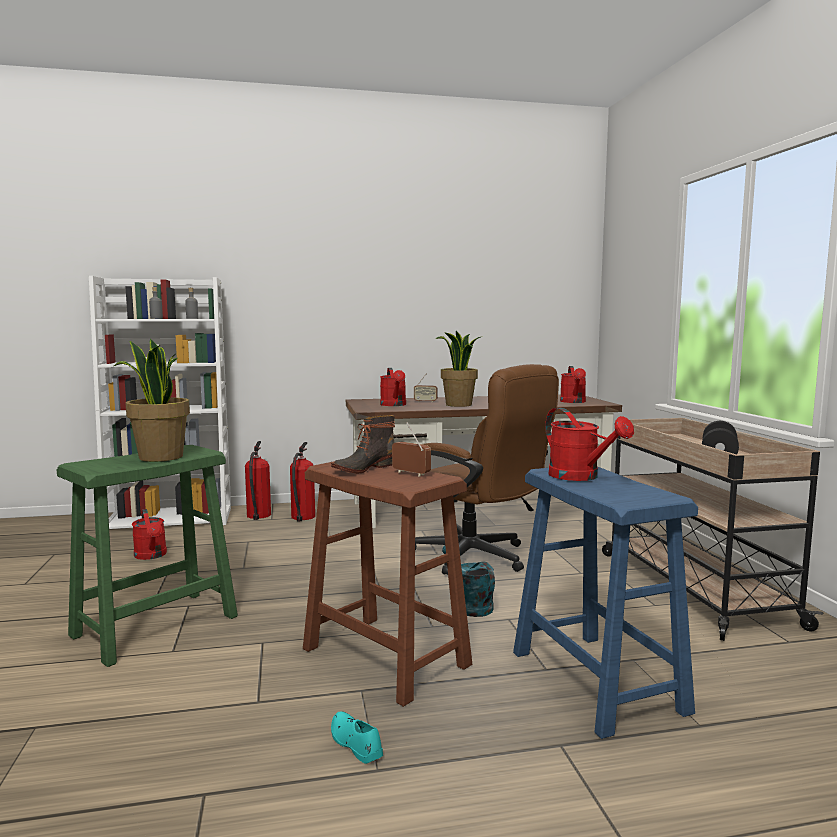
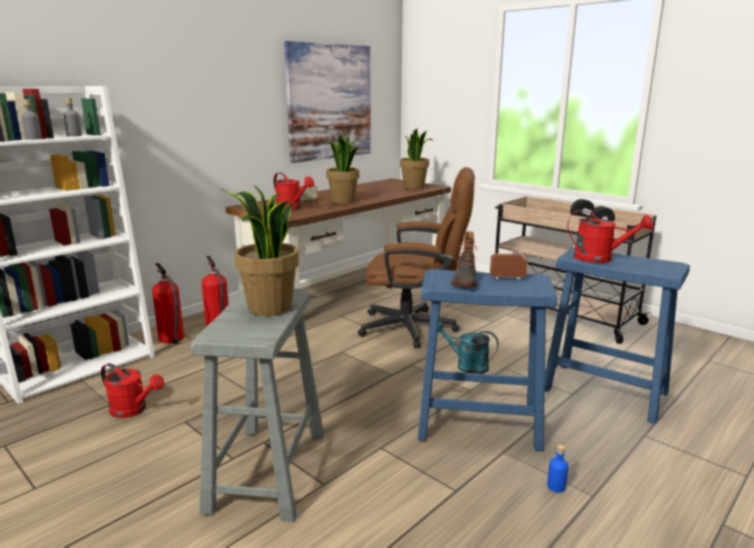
camera: 35 degrees left, 10 degrees up
(156, 625) = (268, 470): green stool -> grey stool
(355, 743) = (556, 486): turquoise shoe -> blue bottle
(386, 657) = (479, 423): brown stool -> blue stool
(488, 302) = (330, 102): none -> picture
(574, 402) = (414, 187): red watering can -> potted plant

